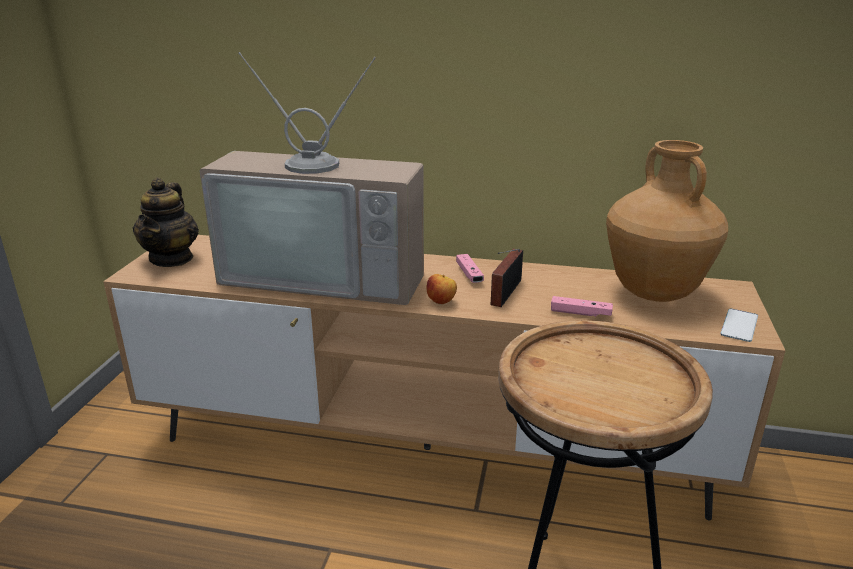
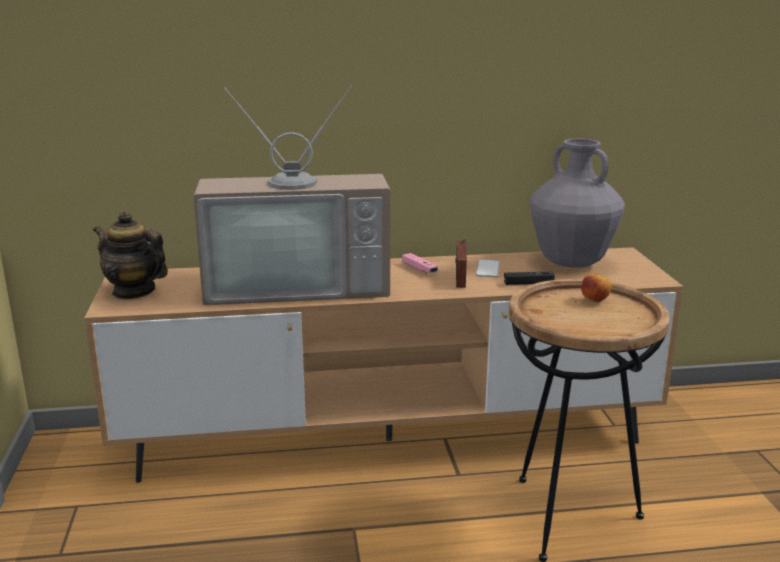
camera: 20 degrees left, 5 degrees down
(172, 259) = (134, 291): teapot -> teapot turned 135 degrees clockwise
(441, 302) = (415, 291): apple -> apple (595, 301)
(580, 313) = (528, 283): pink game controller -> black game controller
(654, 293) = (570, 263): brown vase -> grey vase
(739, 325) = (644, 275): phone -> phone (488, 268)

